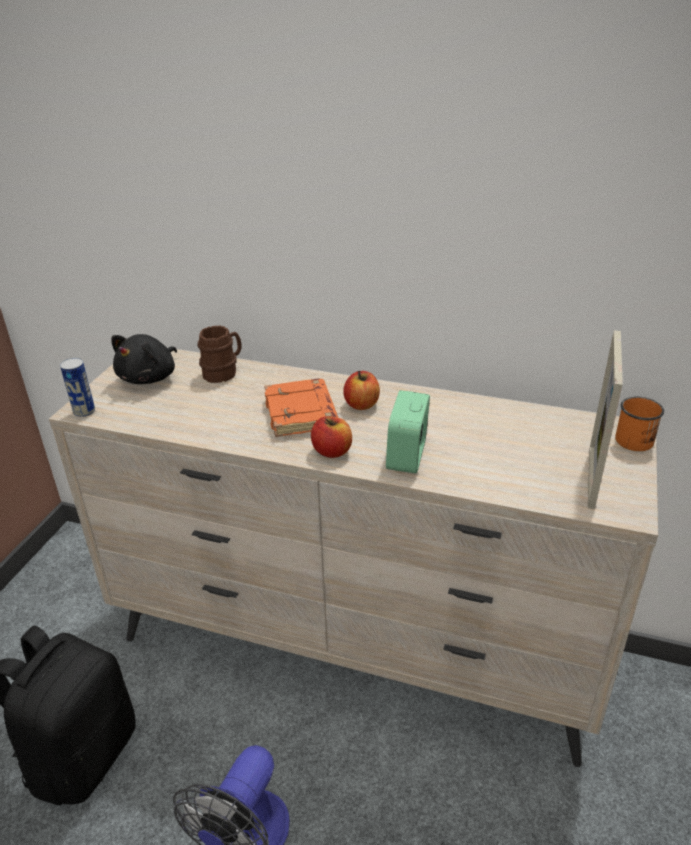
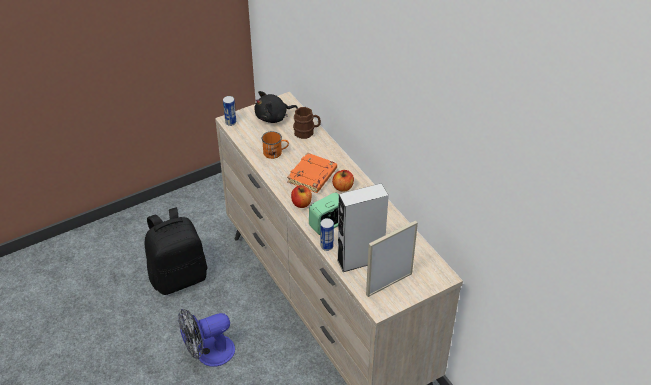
camera: 40 degrees right, 10 degrees up
(445, 481) = (327, 246): none -> can
(513, 471) = (360, 260): none -> grey speaker
(637, 438) = (439, 282): orange mug -> orange mug (275, 152)

